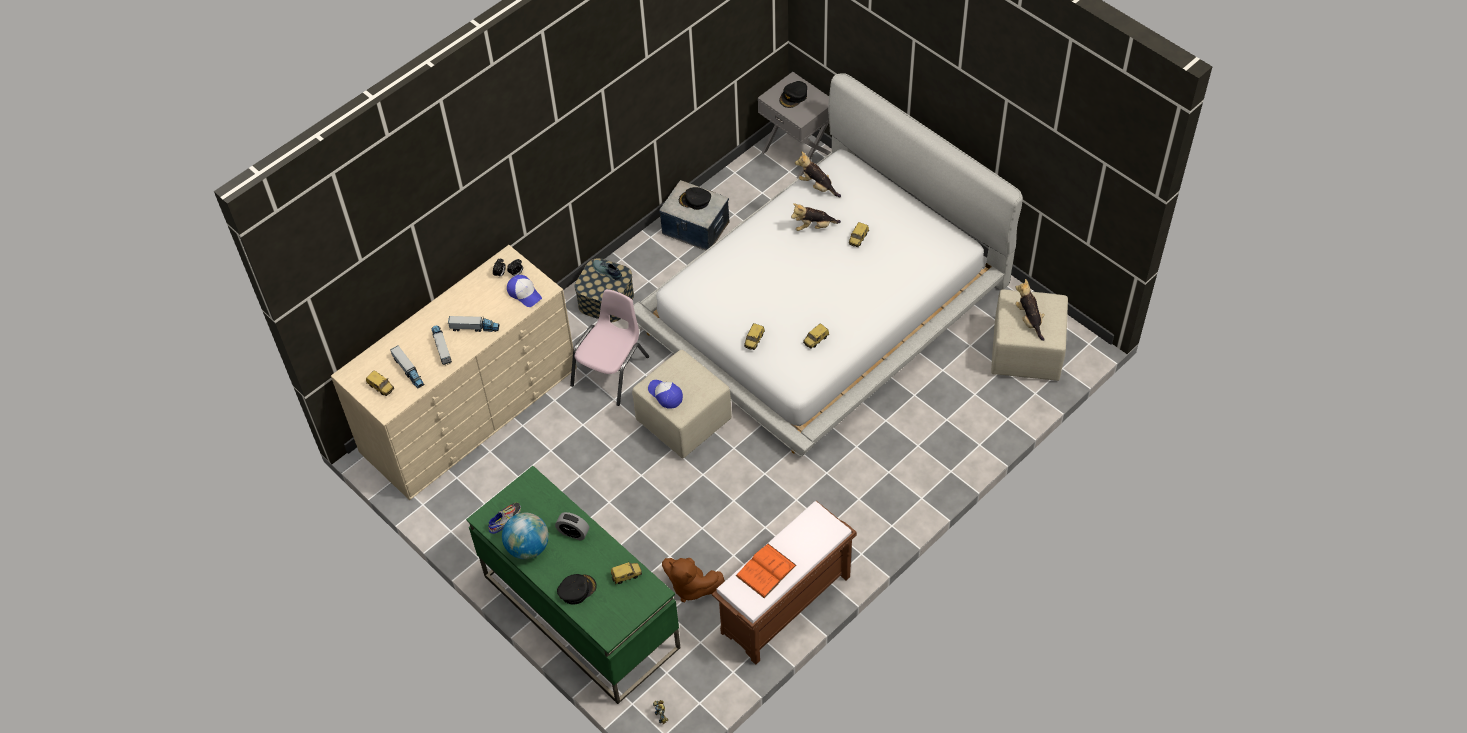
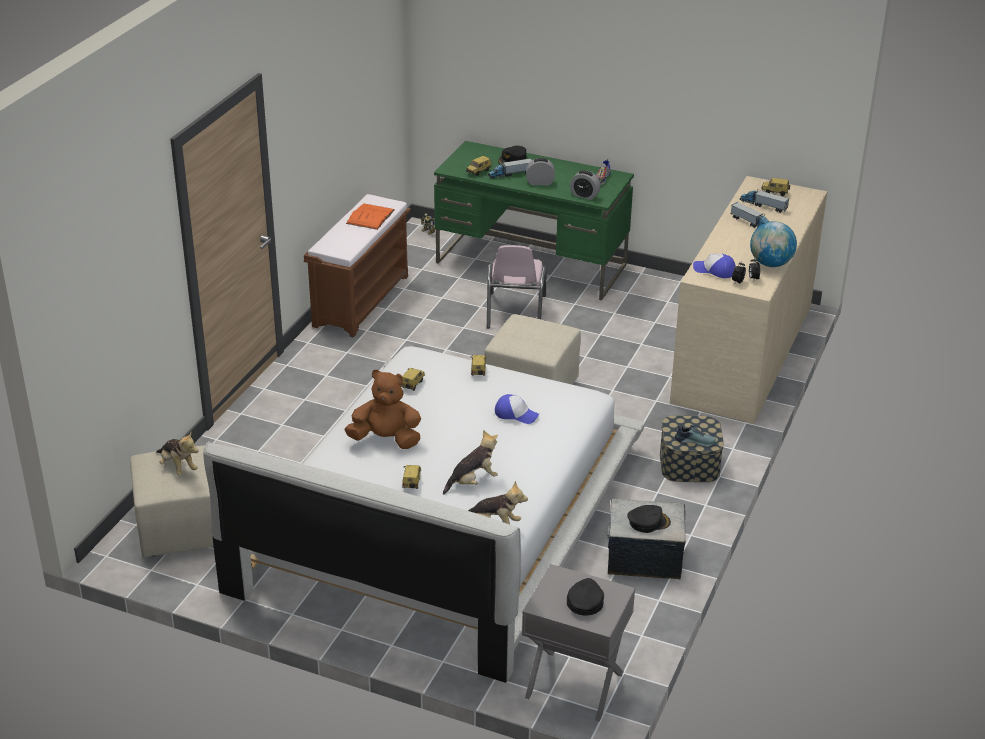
camera: 155 degrees right, 20 degrees down
(474, 328) = (736, 240): toy truck -> toy truck (510, 174)
(528, 547) = (569, 170): globe -> globe (770, 264)
(542, 493) = (584, 195): none -> alarm clock
(611, 371) = (632, 409): pink chair -> pink chair (515, 312)
(665, 395) = (542, 326): cap -> cap (516, 414)
(691, 586) = (449, 294): brown plush toy -> brown plush toy (386, 440)

